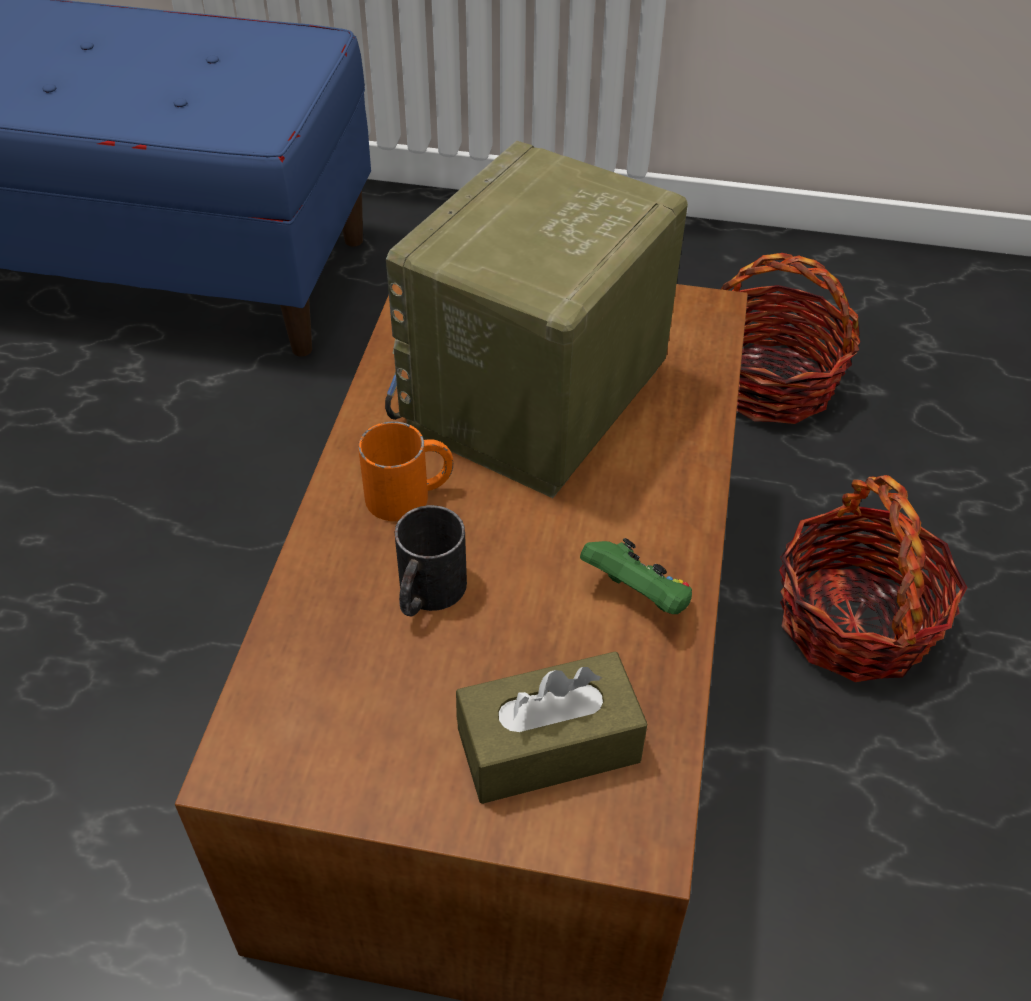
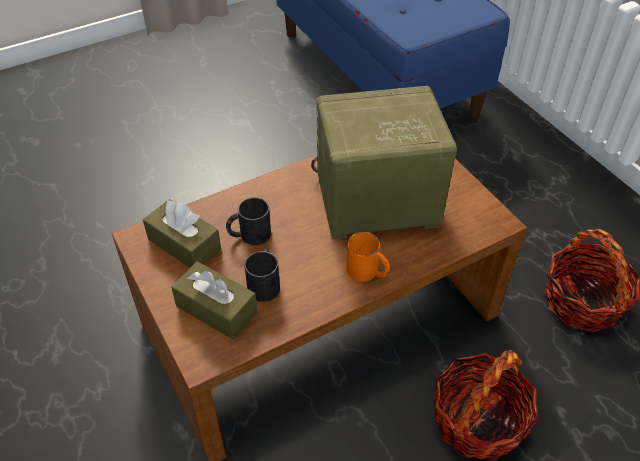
camera: 50 degrees right, 0 degrees up
(344, 700) = (184, 244): none -> brown tissue box
(410, 495) = (289, 201): orange mug -> orange mug (368, 272)
(556, 640) = (265, 282): none -> black mug
(638, 597) = (310, 293): green game controller -> none

